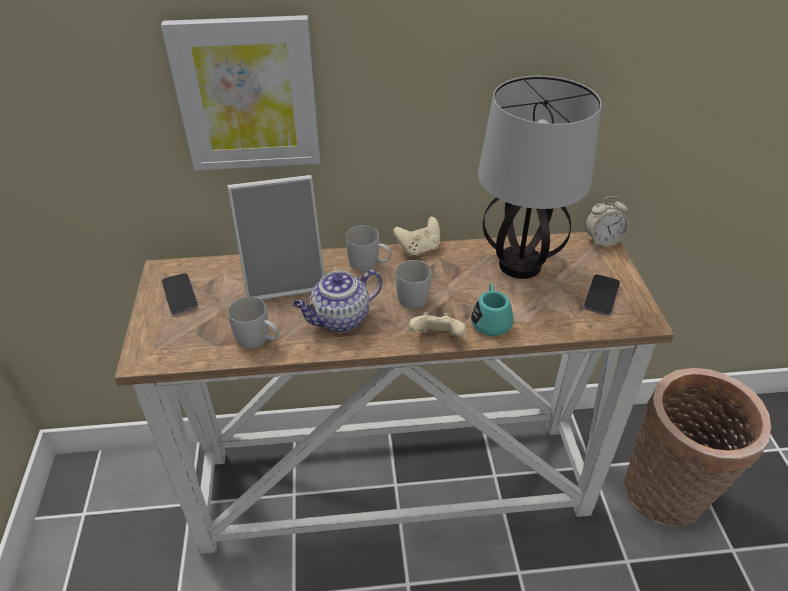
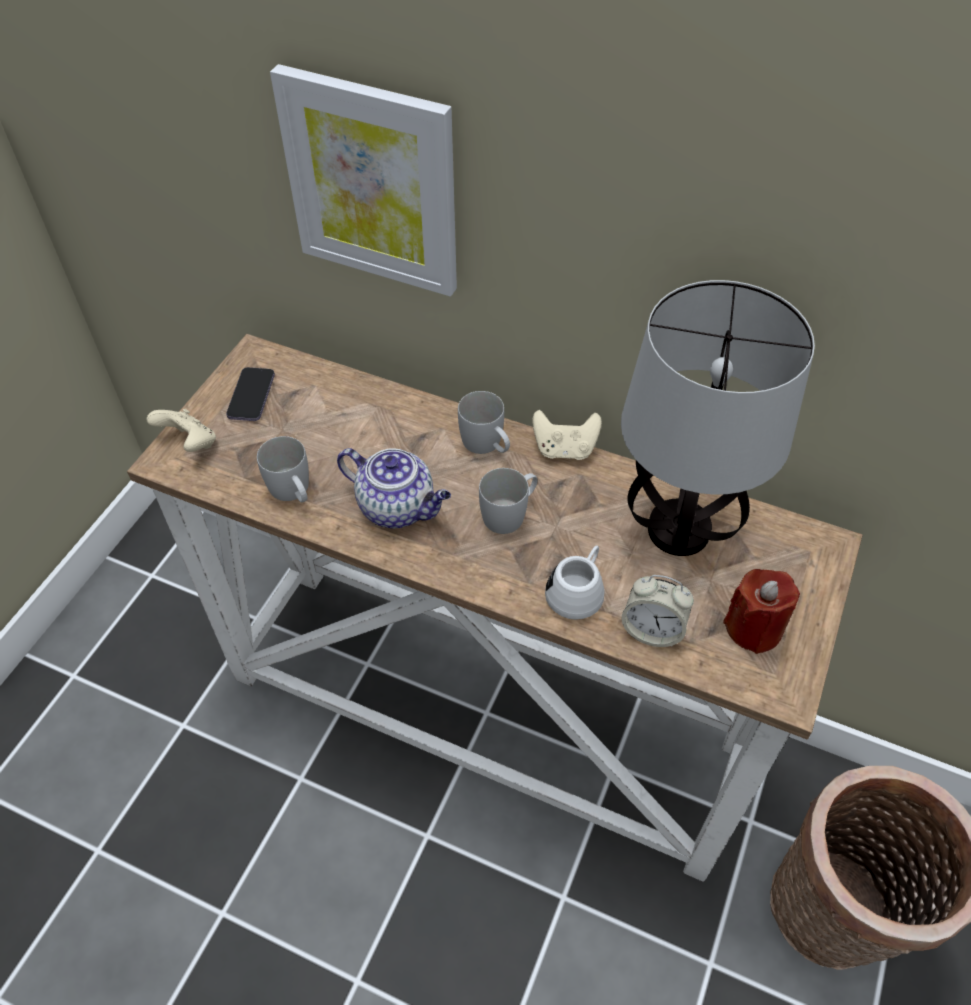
camera: 30 degrees right, 10 degrees up
(285, 278) = (376, 423): picture frame -> none
(340, 319) = (398, 507): teapot -> teapot turned 150 degrees counterclockwise
(437, 337) = (492, 585): beige game controller -> beige game controller (190, 444)
(490, 319) = (578, 591): turquoise mug -> white mug
(601, 296) = (753, 628): phone -> red candle
(602, 241) = (828, 545): alarm clock -> alarm clock (652, 630)

